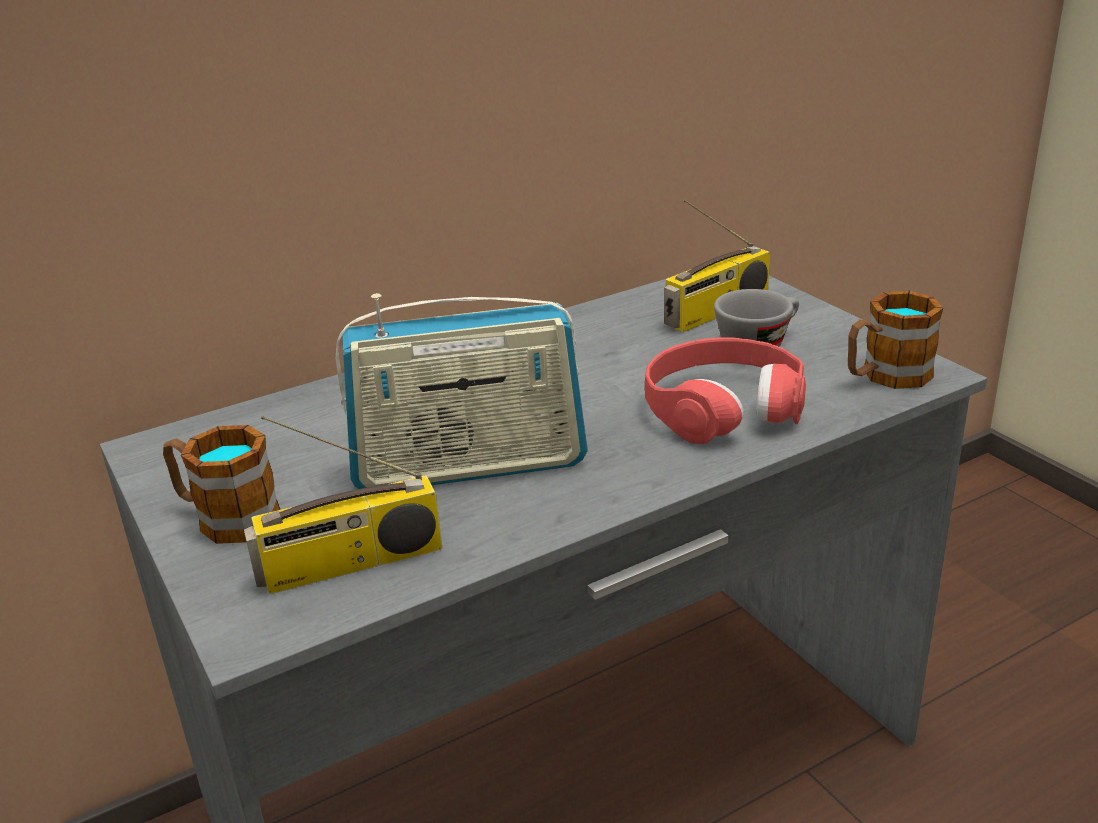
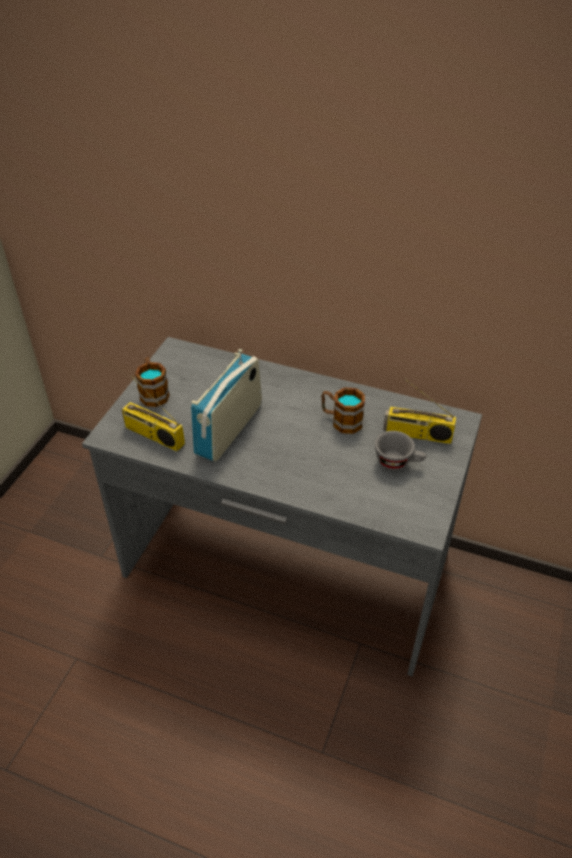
camera: 50 degrees right, 15 degrees up
(469, 466) = (229, 429): radio -> radio turned 75 degrees clockwise
(723, 407) = (332, 476): red headphones -> none
(885, 376) = (408, 515): mug -> mug (341, 421)

